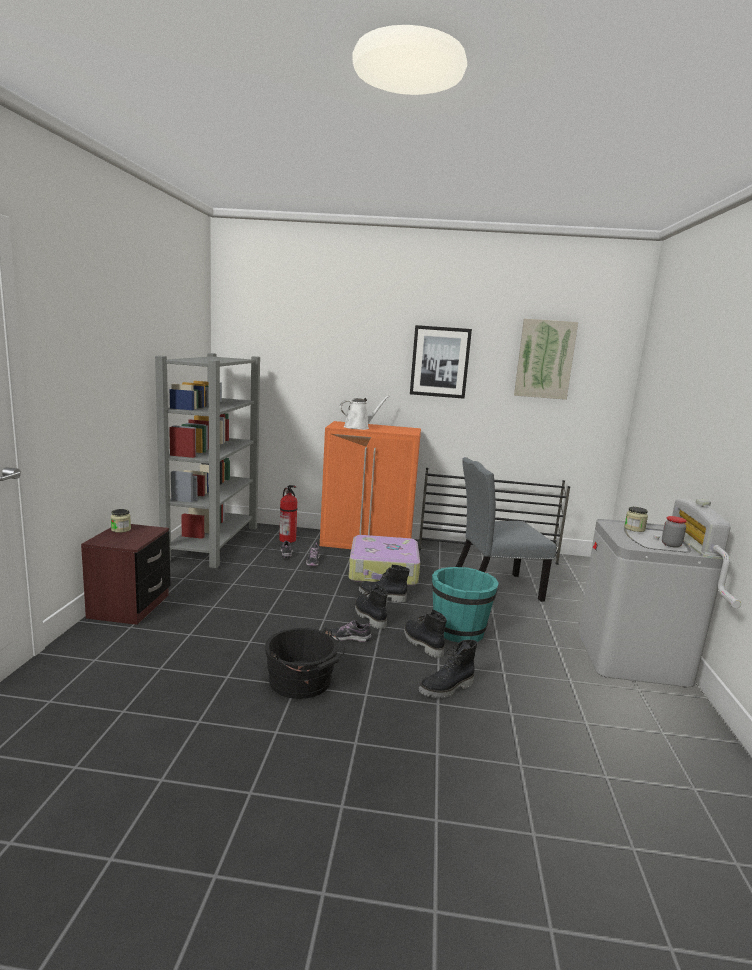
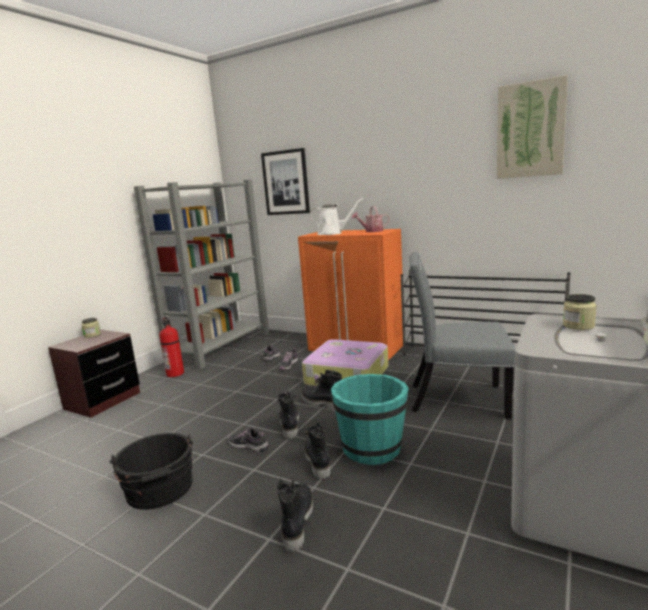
camera: 25 degrees right, 0 degrees up
(288, 540) = (285, 345): fire extinguisher -> fire extinguisher (175, 374)
(398, 429) = (371, 231): none -> watering can
(440, 362) = (412, 155): picture -> picture (286, 182)
(447, 689) = (296, 521): black boot -> black boot turned 105 degrees clockwise
(671, 545) = (616, 348): jar -> none

